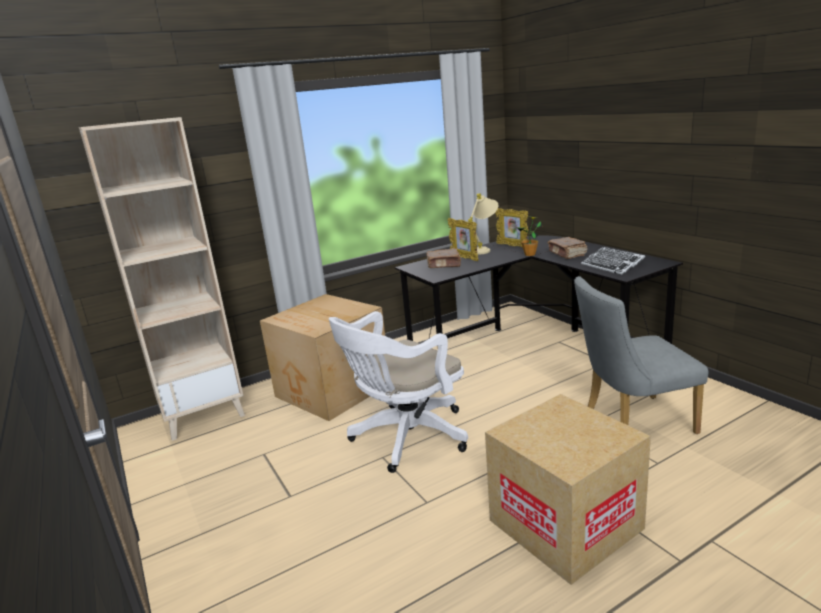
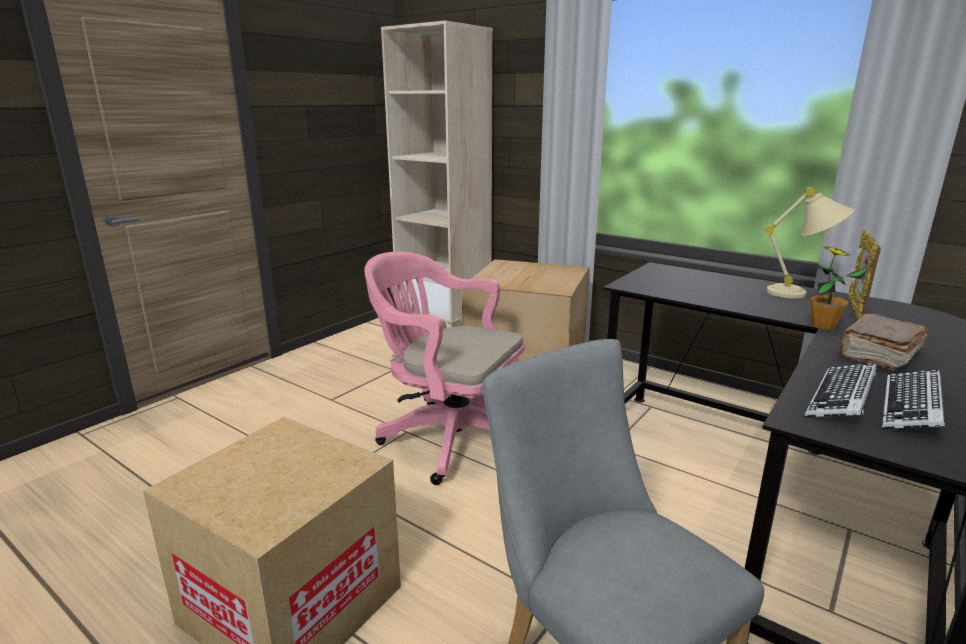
camera: 65 degrees right, 0 degrees up
(405, 438) = (449, 437): white office chair -> pink office chair
(444, 265) = (686, 282): brown book -> none
(464, 258) = (736, 288): picture frame -> none

